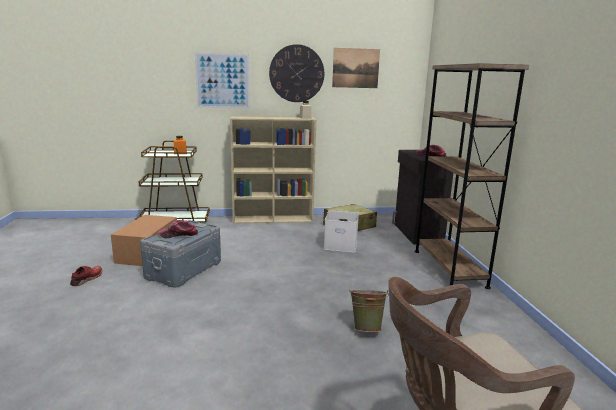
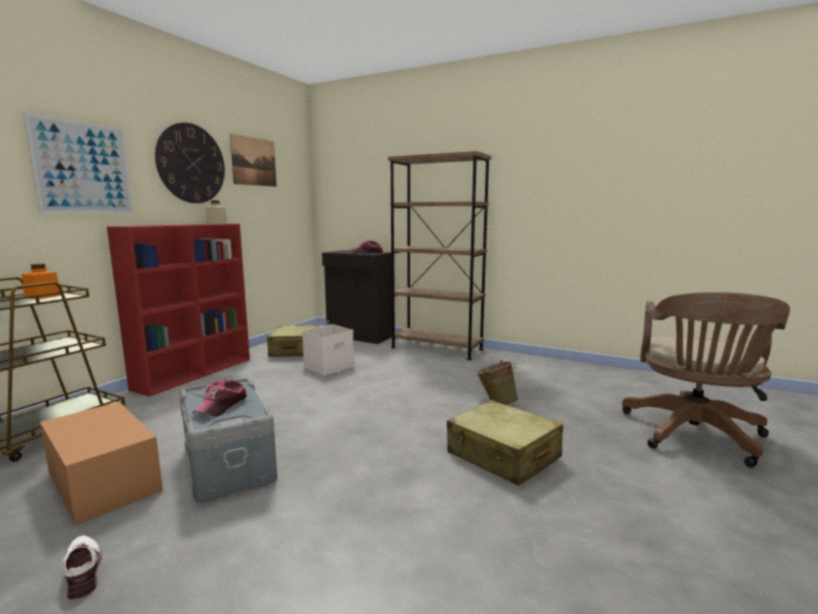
camera: 55 degrees left, 5 degrees down
(87, 279) = (84, 570): red shoe -> white shoe
(273, 219) = (195, 373): beige bookcase -> red bookcase
(276, 354) = (503, 456): none -> beige suitcase

